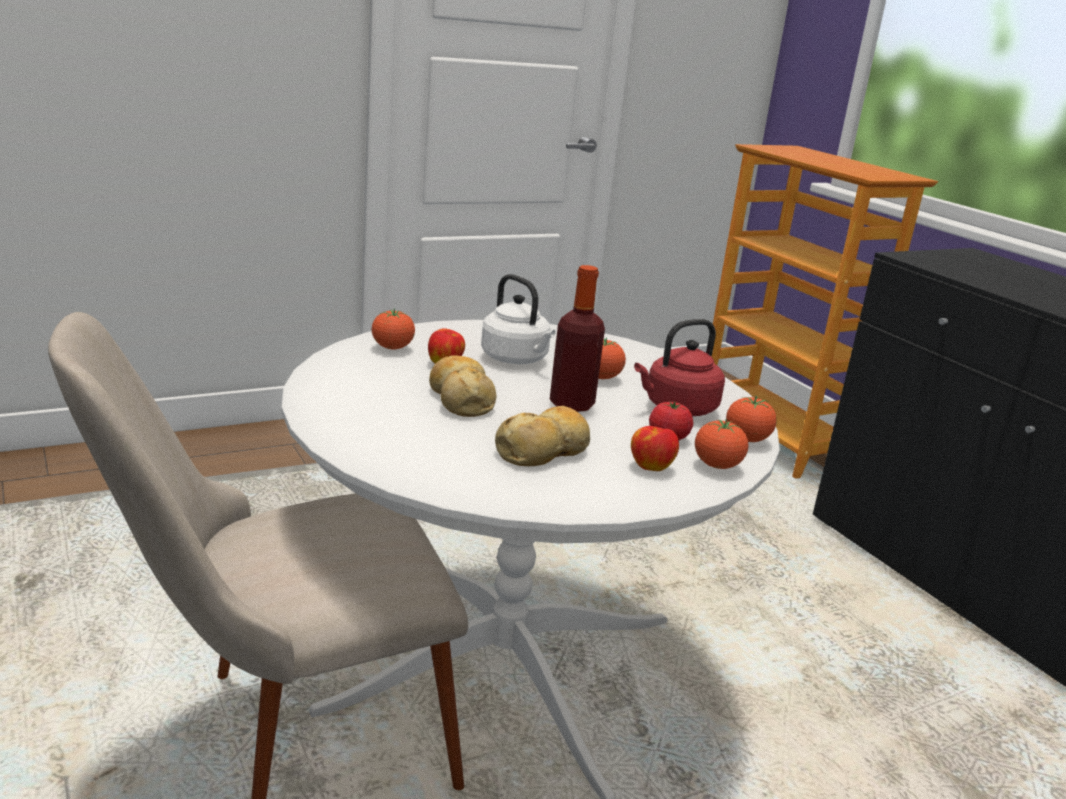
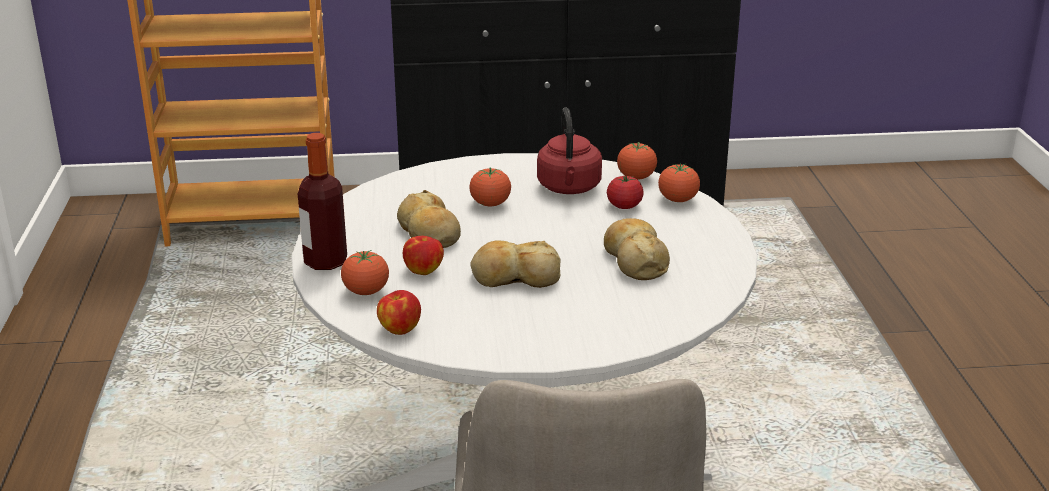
camera: 65 degrees left, 5 degrees up
(516, 359) = (429, 233): white kettle -> bread
(571, 404) = (546, 230): bottle -> bottle (325, 262)
(651, 466) = (673, 224): apple -> apple (399, 329)

